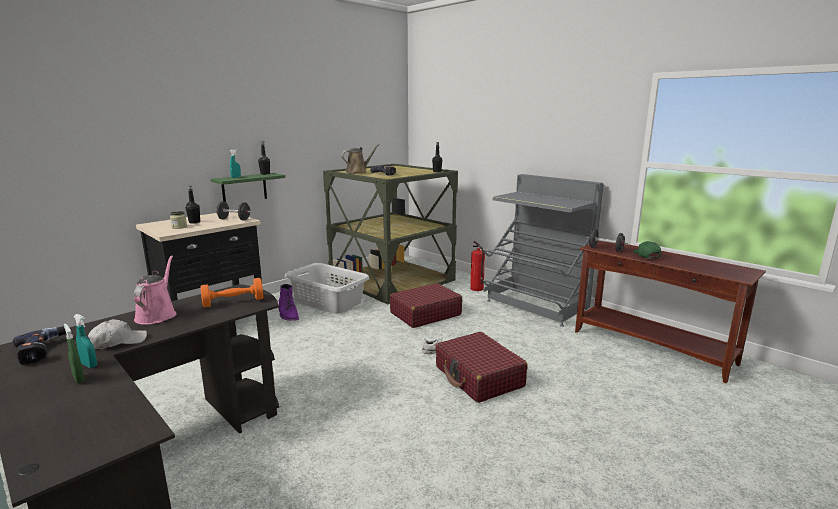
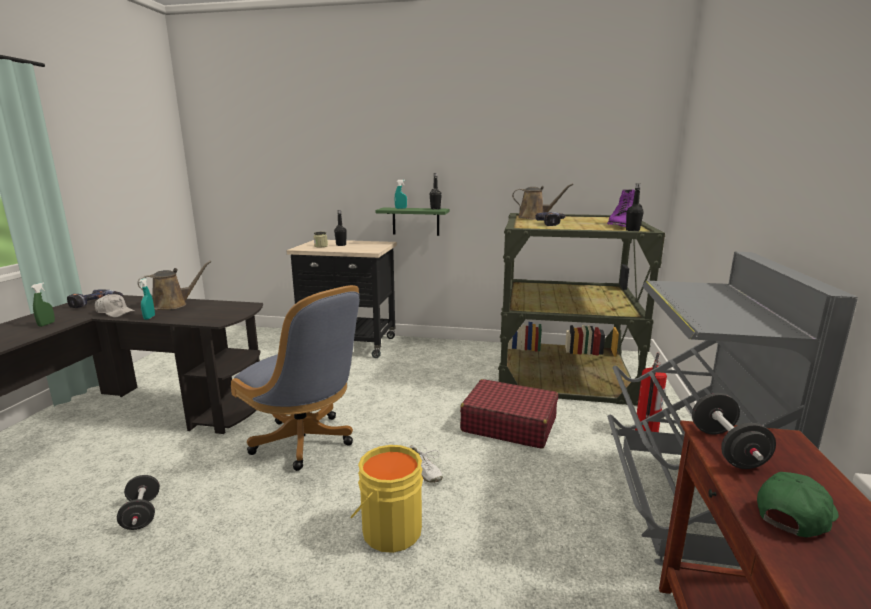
camera: 55 degrees right, 0 degrees up
(89, 365) = (71, 319): turquoise spray bottle -> turquoise spray bottle (149, 317)
(157, 315) = (173, 305): pink watering can -> brown watering can
(233, 302) = (214, 313): orange dumbbell -> none
(234, 219) = (367, 248): black dumbbell -> black dumbbell (142, 514)
(288, 314) = (404, 361): purple boot -> purple boot (620, 225)
(328, 301) = (456, 364): grey laundry basket -> none
(352, 381) = (308, 444): none -> blue office chair
(479, 377) = (389, 529): red suitcase -> yellow bucket

